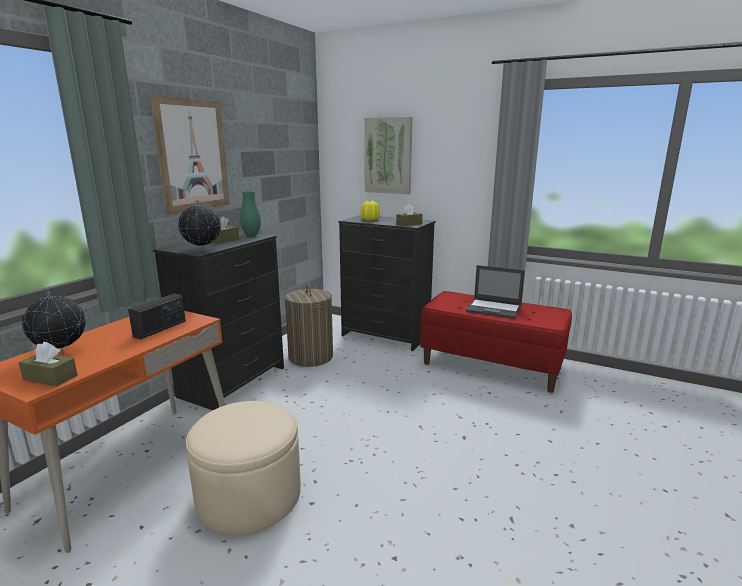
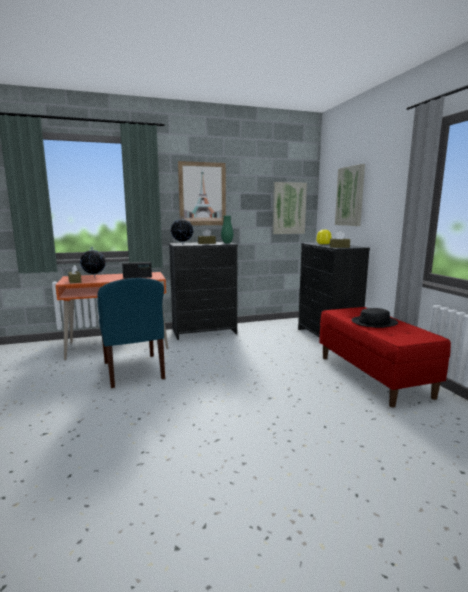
camera: 45 degrees right, 5 degrees down
(249, 496) = (134, 371): beige ottoman -> blue chair
(294, 170) = (289, 208): none -> picture
(311, 357) = (260, 333): laundry basket -> none
(494, 309) = (374, 322): laptop -> black hat

